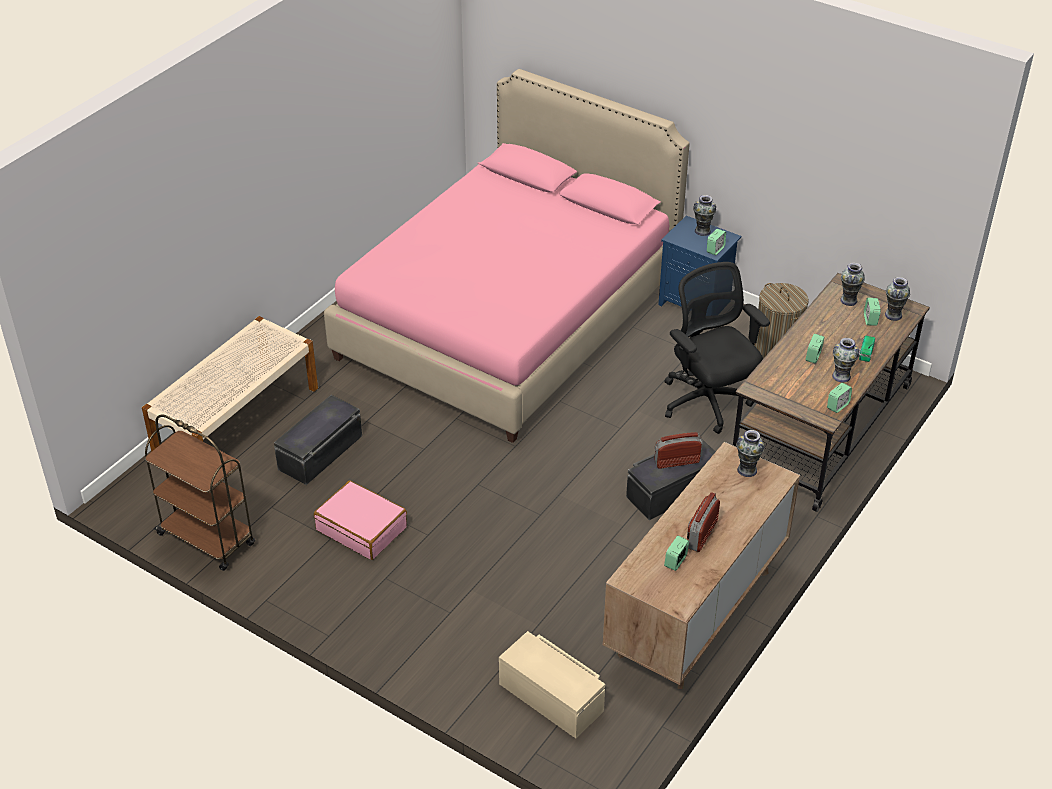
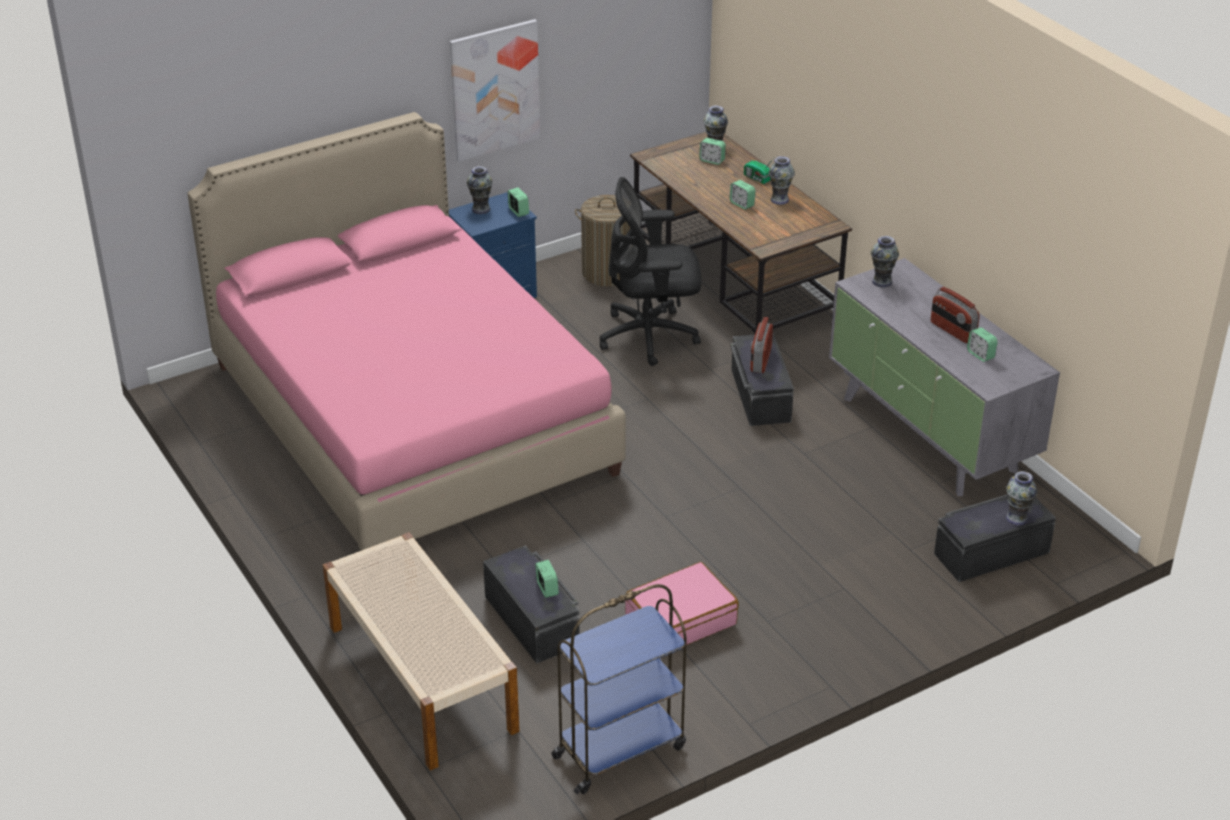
camera: 65 degrees left, 5 degrees down
(207, 540) = (621, 752): brown cart -> blue cart
(551, 696) = (990, 552): beige storage box -> black storage box
(696, 614) = (930, 433): green dresser -> grey dresser
(744, 146) = (494, 90): none -> picture
(837, 406) = (818, 214): alarm clock -> alarm clock (547, 589)
(849, 300) = (676, 161): vase -> vase (1017, 518)

